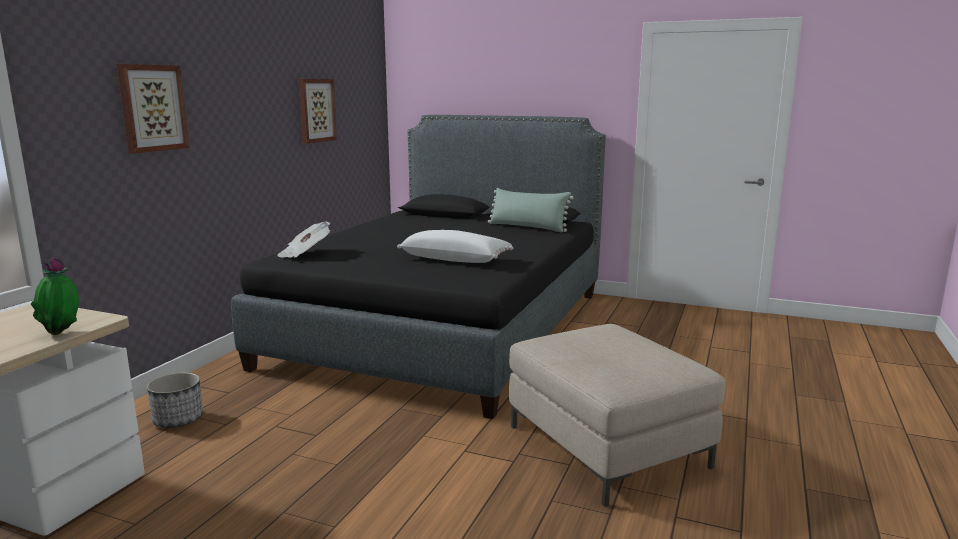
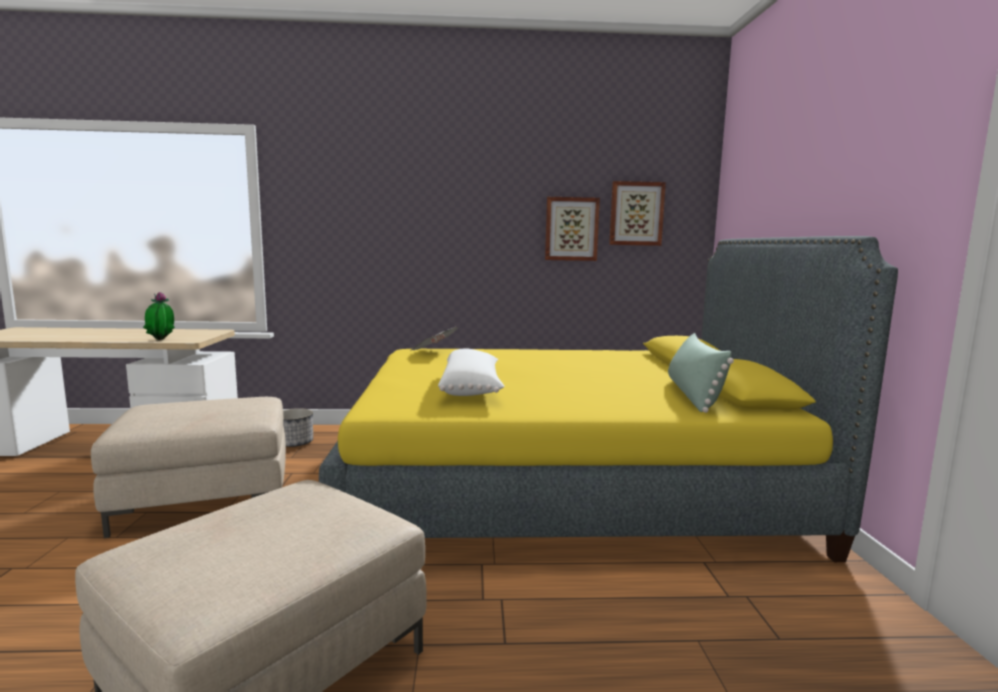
camera: 65 degrees right, 5 degrees down
(152, 108) = (366, 216): picture -> picture (636, 214)
(287, 475) = (205, 498): none -> beige ottoman
(444, 327) = (566, 485): black bed -> yellow bed

